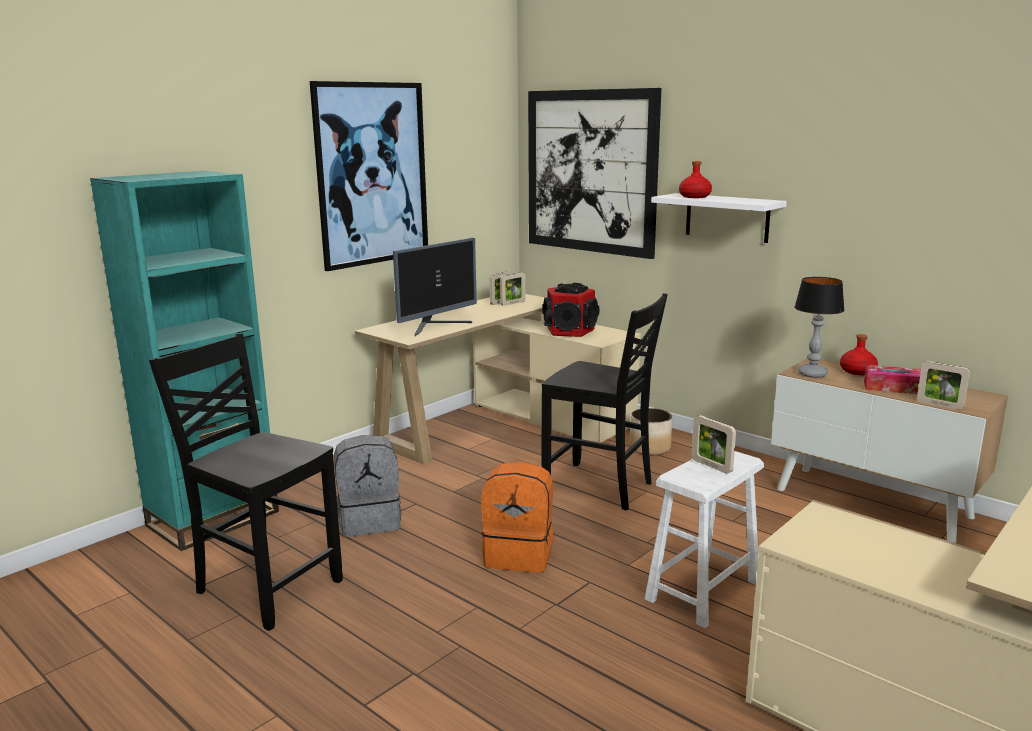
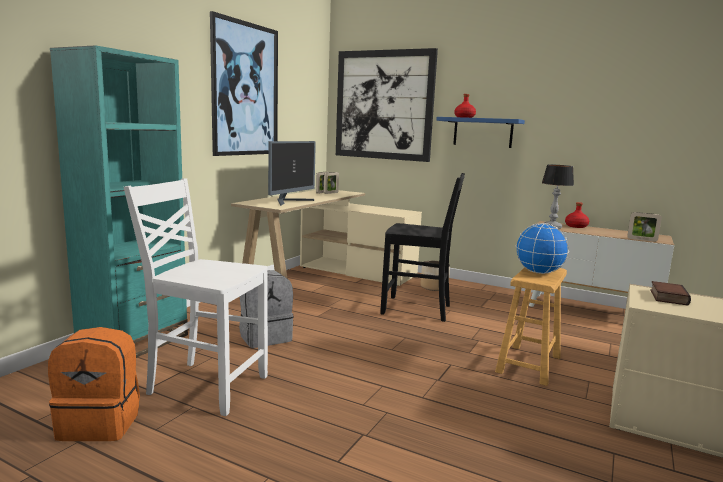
camera: 15 degrees left, 5 degrees down
(266, 587) = (206, 385): black chair -> white chair
(519, 555) = (391, 351): orange backpack -> orange backpack (101, 423)
(569, 331) = (374, 210): speaker -> none
(702, 591) = (528, 364): white stool -> brown stool
(711, 466) = (539, 272): picture frame -> globe
(727, 217) = (483, 132): white shelf -> blue shelf
(841, 530) = (667, 297): none -> book
(892, 388) = (605, 233): tissue box -> none

